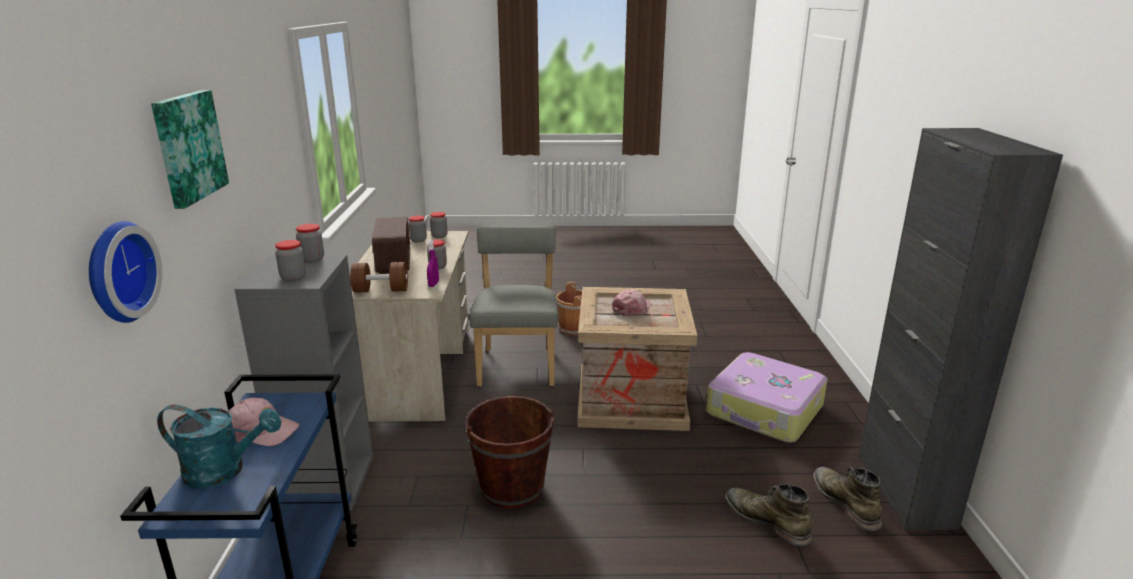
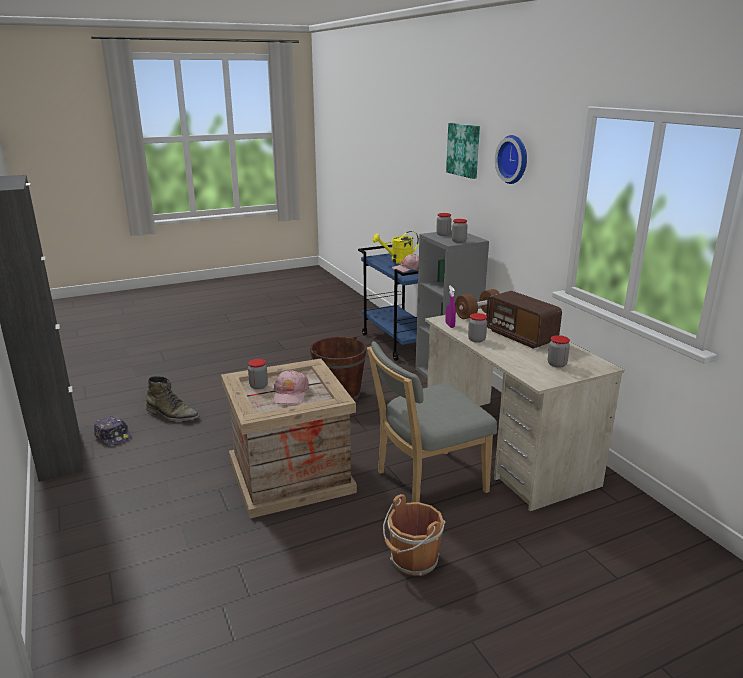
camera: 155 degrees right, 0 degrees up
(117, 272) = (425, 176): wall clock -> wall clock (514, 159)
(224, 471) = (398, 261): turquoise watering can -> yellow watering can
(439, 236) = (549, 374): jar -> jar (258, 386)
(518, 364) = (426, 483): grey chair -> grey chair turned 90 degrees clockwise
(765, 410) = (156, 496): suitcase -> none
(845, 502) = (113, 436): green boot -> cap

